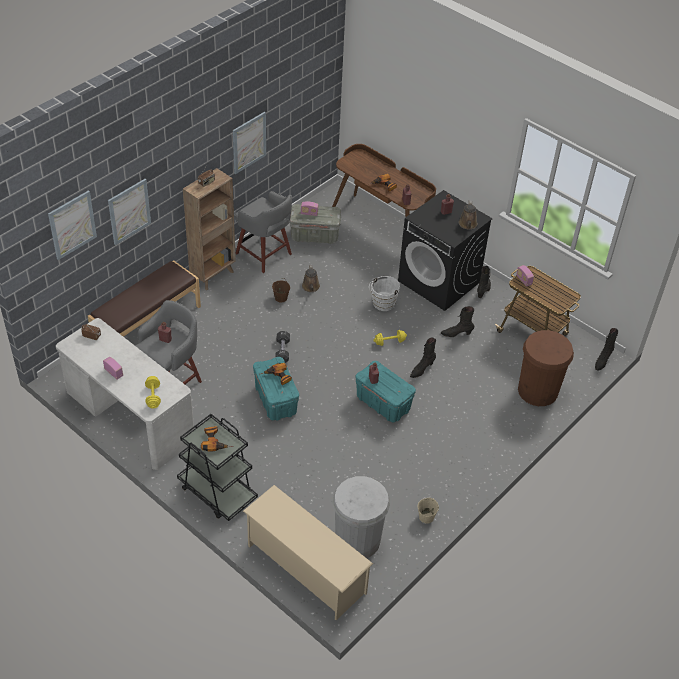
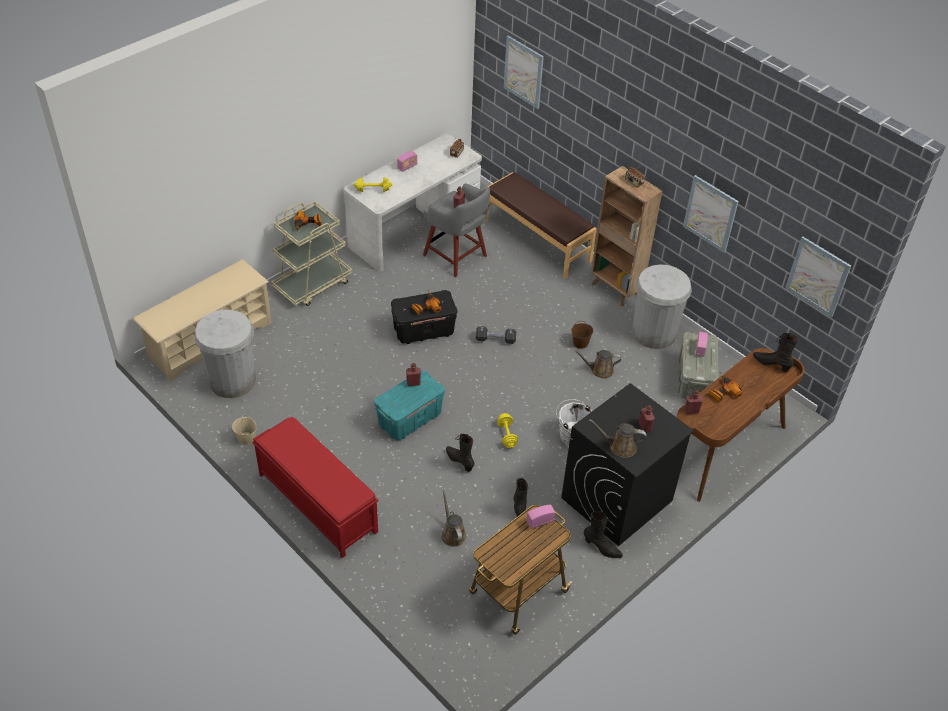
camera: 95 degrees right, 0 degrees up
(129, 211) = (572, 124): picture -> picture (817, 276)
(217, 492) = (313, 284): black cart -> beige cart
(264, 255) = (654, 333): grey stool -> white trash can
(275, 400) = (424, 330): turquoise storage box -> black storage box
(483, 457) = (317, 502): none -> red bench
(492, 371) = (452, 533): none -> brown watering can
(537, 391) = (414, 579): brown trash can -> none
(602, 361) = (463, 671): black boot -> black boot (771, 364)

